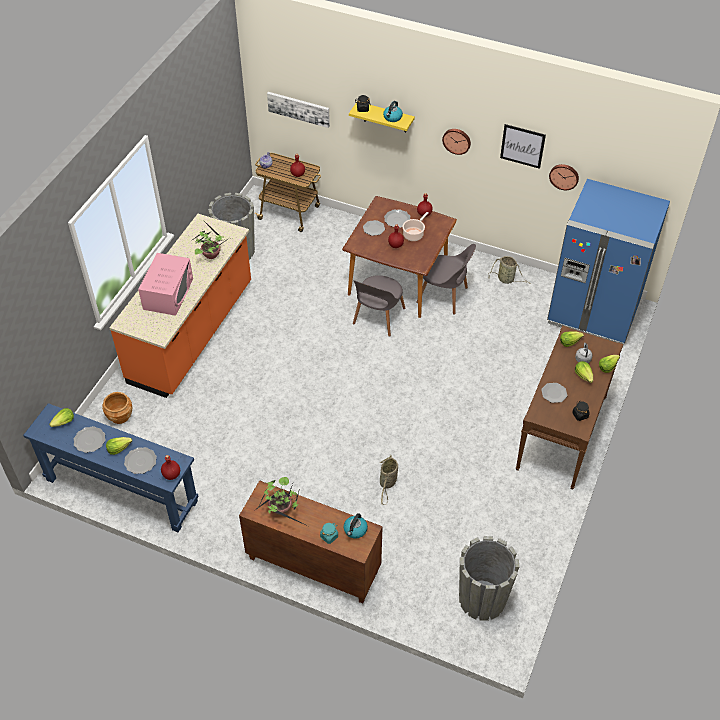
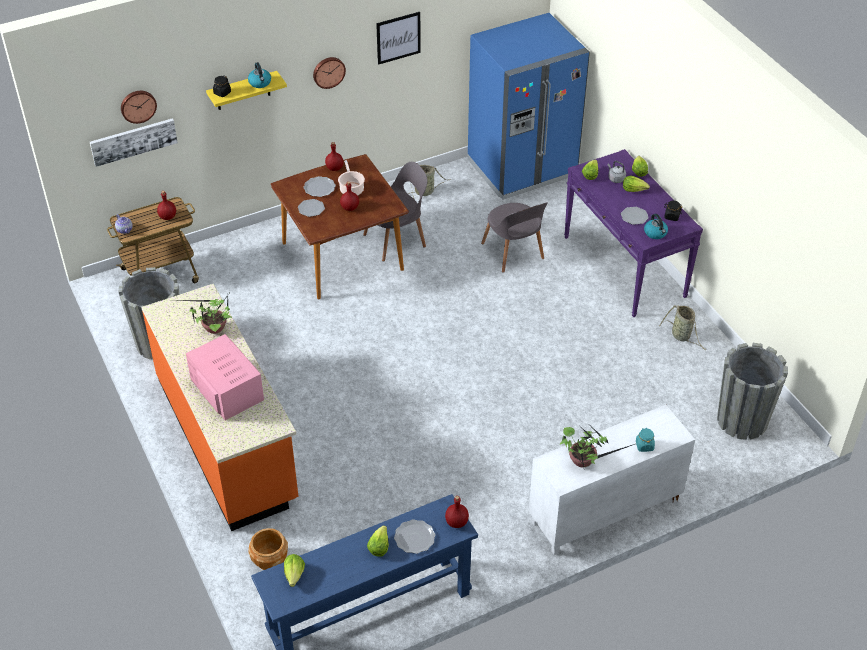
camera: 50 degrees left, 5 degrees down
(89, 440) = (343, 565): plate -> none
(312, 565) = (604, 513): brown cabinet -> white cabinet
(355, 530) = (654, 424): kettle -> kettle (655, 233)
(378, 318) = (370, 296): grey chair -> grey chair (513, 253)
(387, 483) = (565, 406): basket -> basket (682, 336)
(562, 433) = (624, 266): brown console table -> purple console table
(564, 176) = (445, 46): wall clock -> wall clock (138, 105)

